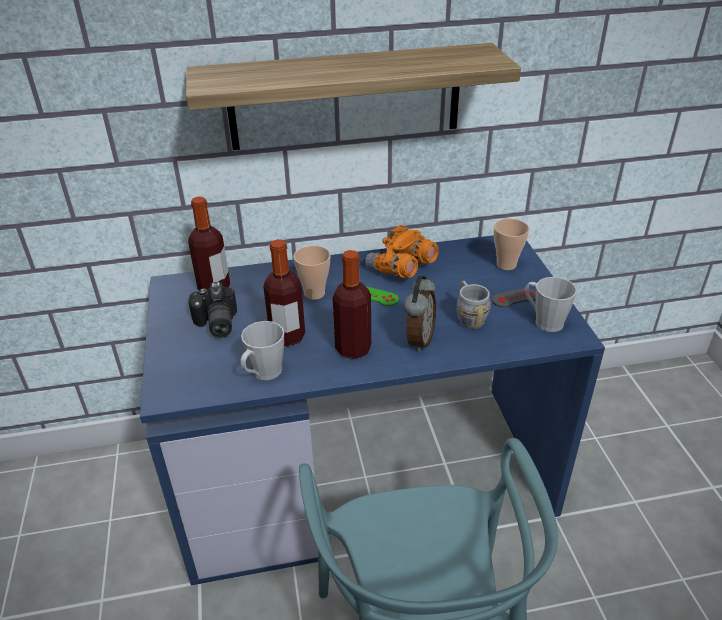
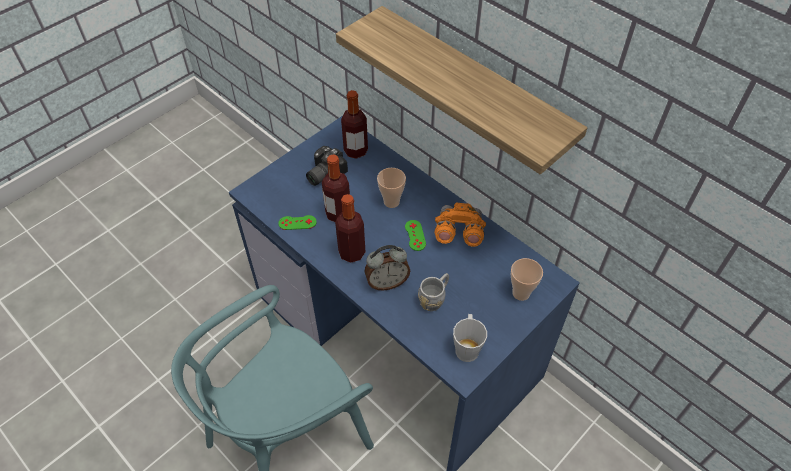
camera: 55 degrees right, 15 degrees up
(263, 373) = (297, 222): grey mug -> green game controller
(514, 298) = (481, 316): grey game controller -> none

